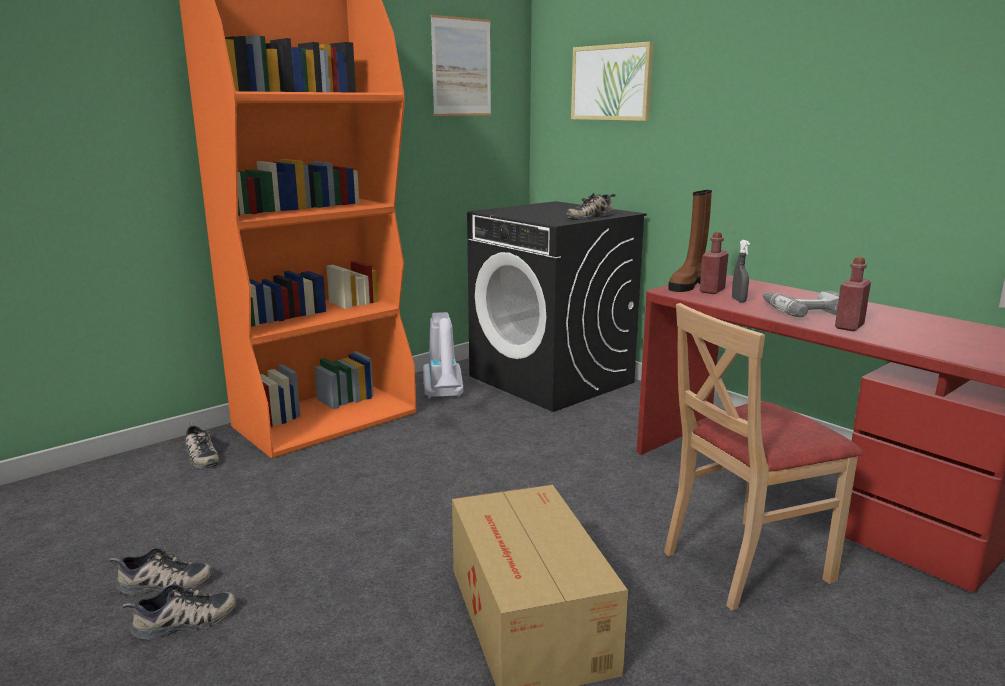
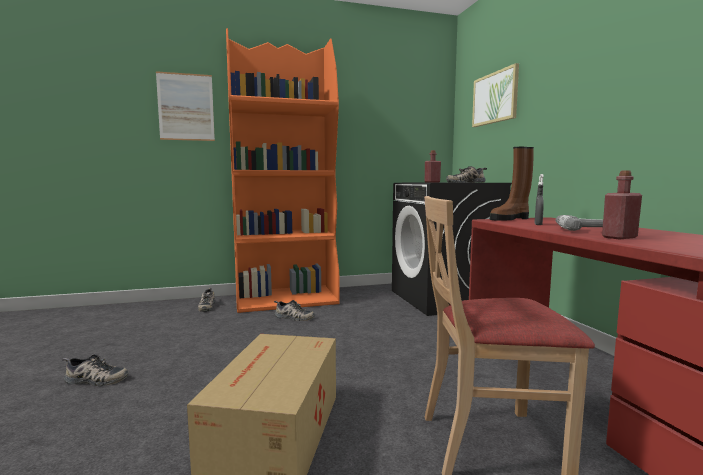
camera: 25 degrees right, 10 degrees down
(163, 585) = (111, 359): shoe -> shoe (293, 317)
(445, 398) = (365, 299): vacuum cleaner -> none
(461, 67) = (402, 99): picture -> picture (186, 107)
(712, 291) = (525, 221): red bottle -> red bottle (432, 182)

